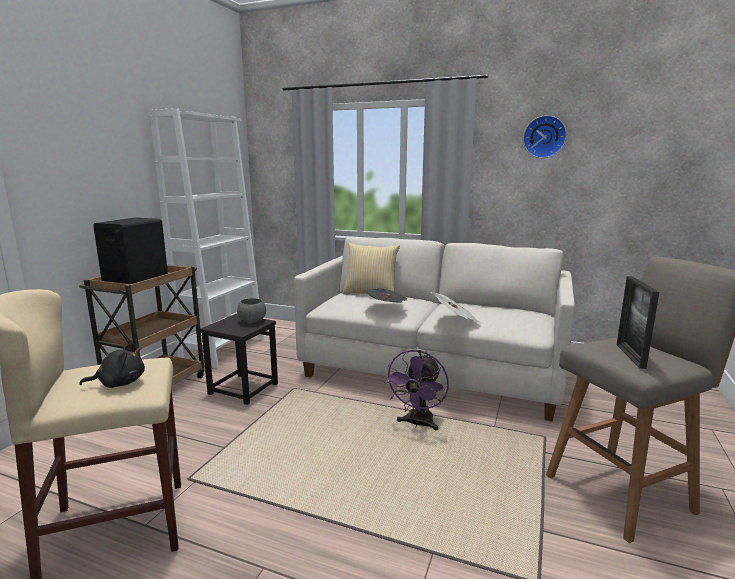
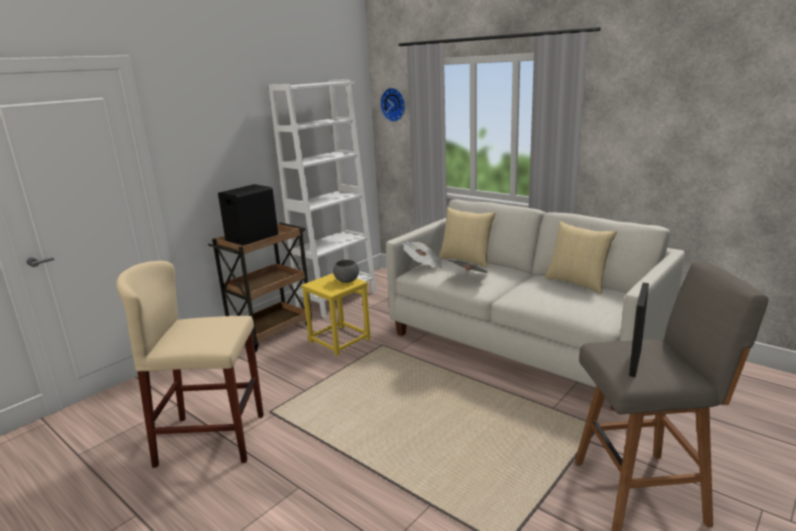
camera: 20 degrees right, 5 degrees up
(119, 383) = (206, 335): black plush toy -> none
(243, 389) = (339, 340): black stool -> yellow stool
(417, 424) = (478, 395): purple fan -> none
(455, 320) = (528, 297): newspaper -> newspaper (423, 265)
(486, 305) = (577, 282): none -> pillow
(544, 137) = (666, 95): wall clock -> wall clock (394, 104)

